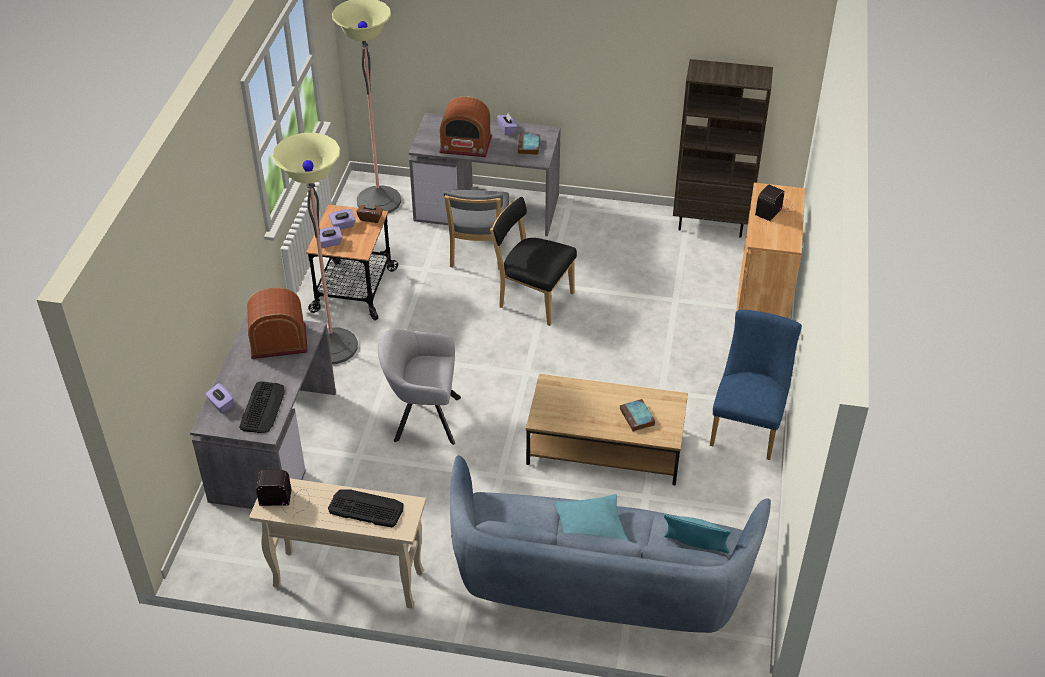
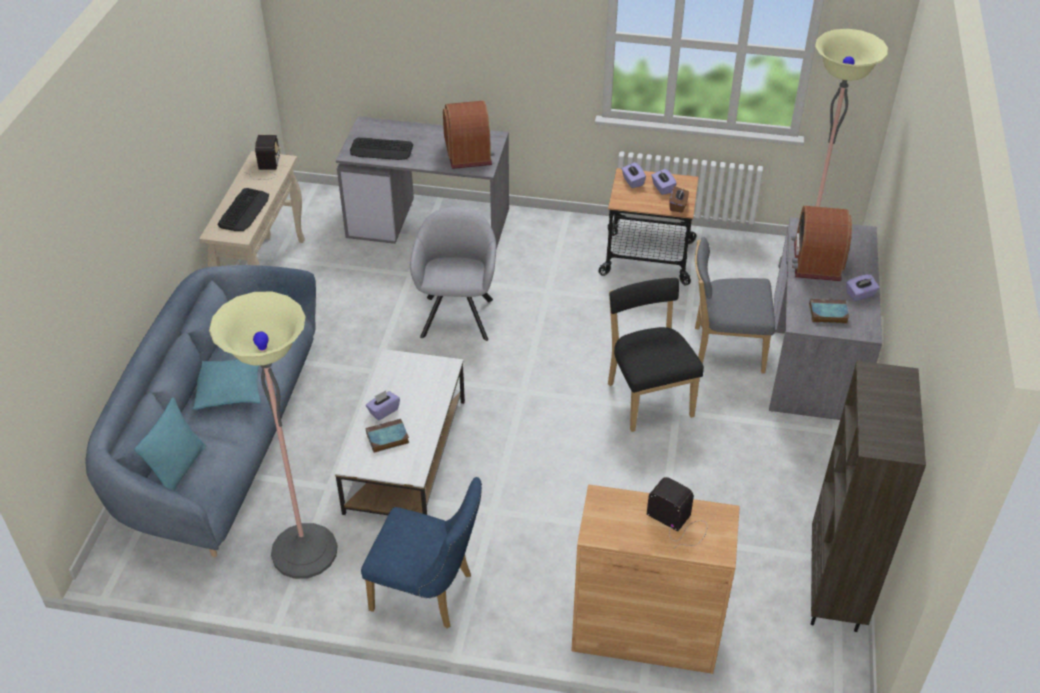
camera: 90 degrees right, 0 degrees up
(221, 404) = (388, 128): purple tissue box -> purple tissue box (383, 411)
(332, 346) = (560, 249): floor lamp -> floor lamp (304, 551)
(533, 299) = (648, 397): black chair -> black chair turned 45 degrees counterclockwise
(605, 447) = (405, 455): brown coffee table -> white coffee table

